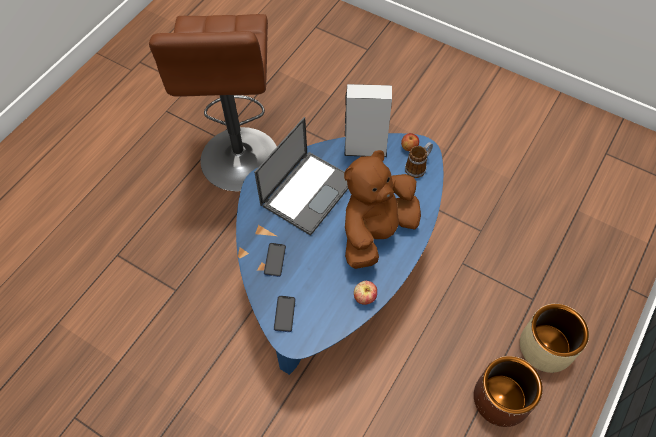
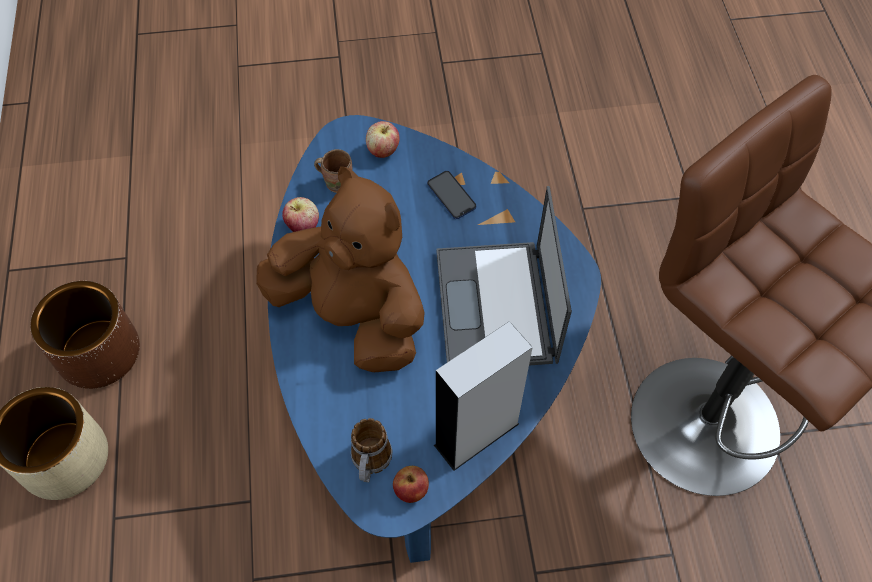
camera: 140 degrees right, 0 degrees up
(284, 314) = (383, 150): phone -> apple
(325, 312) = (337, 182): none -> brown mug
(376, 232) = (353, 315): brown plush toy -> brown plush toy turned 60 degrees counterclockwise

